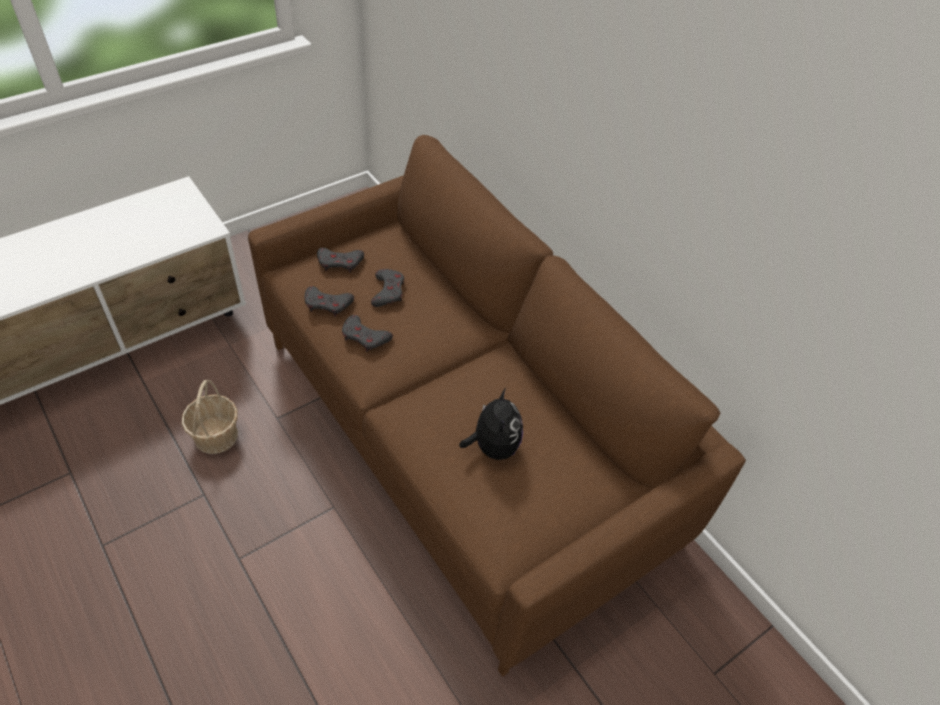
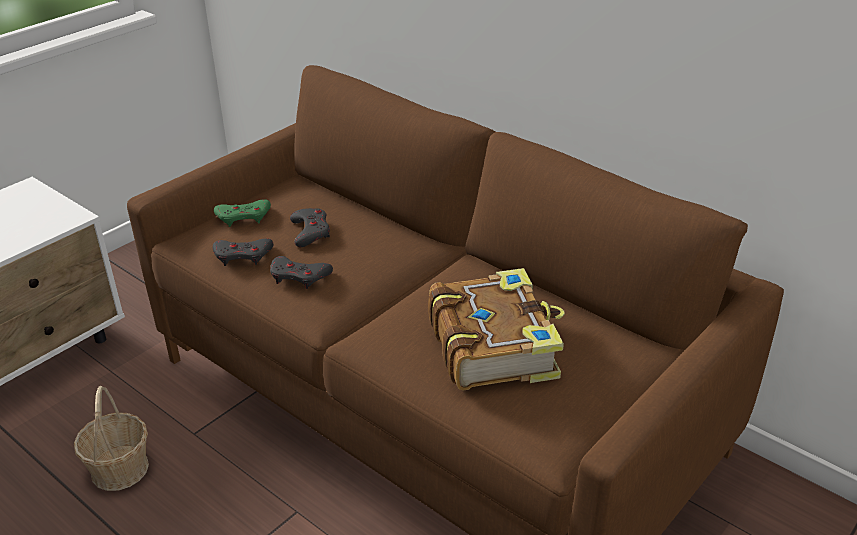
camera: 10 degrees left, 15 degrees down
(340, 262) = (243, 217): grey game controller -> green game controller
(493, 446) = (493, 345): plush toy -> book

